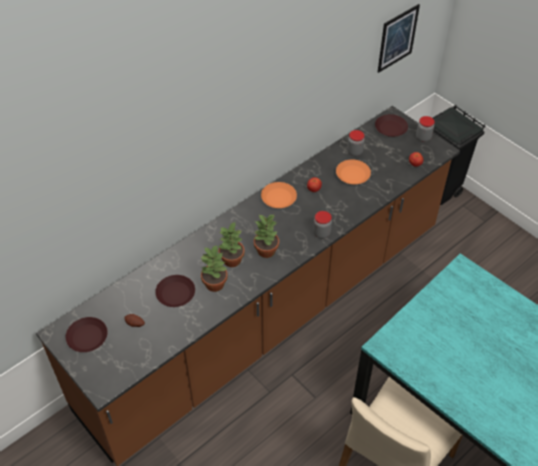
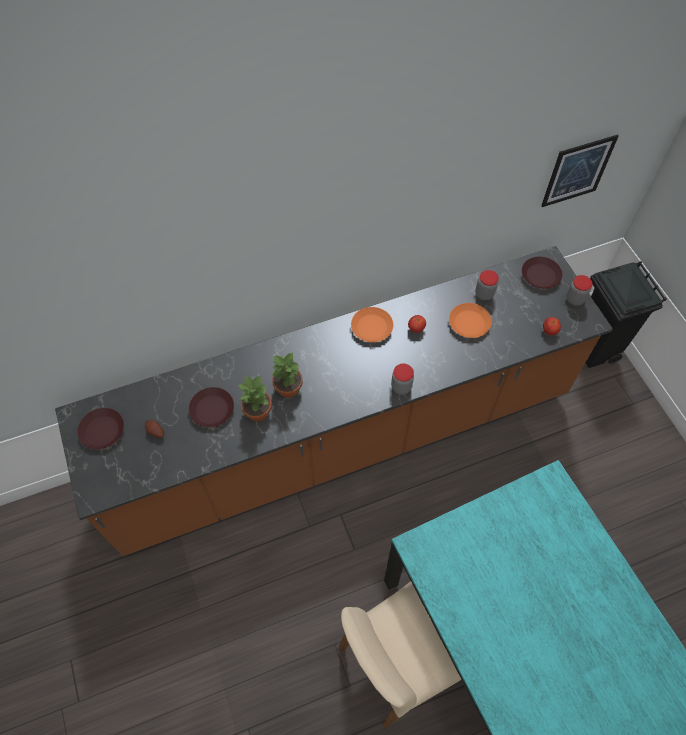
camera: 20 degrees right, 10 degrees up
(266, 251) = (330, 389): potted plant -> none

